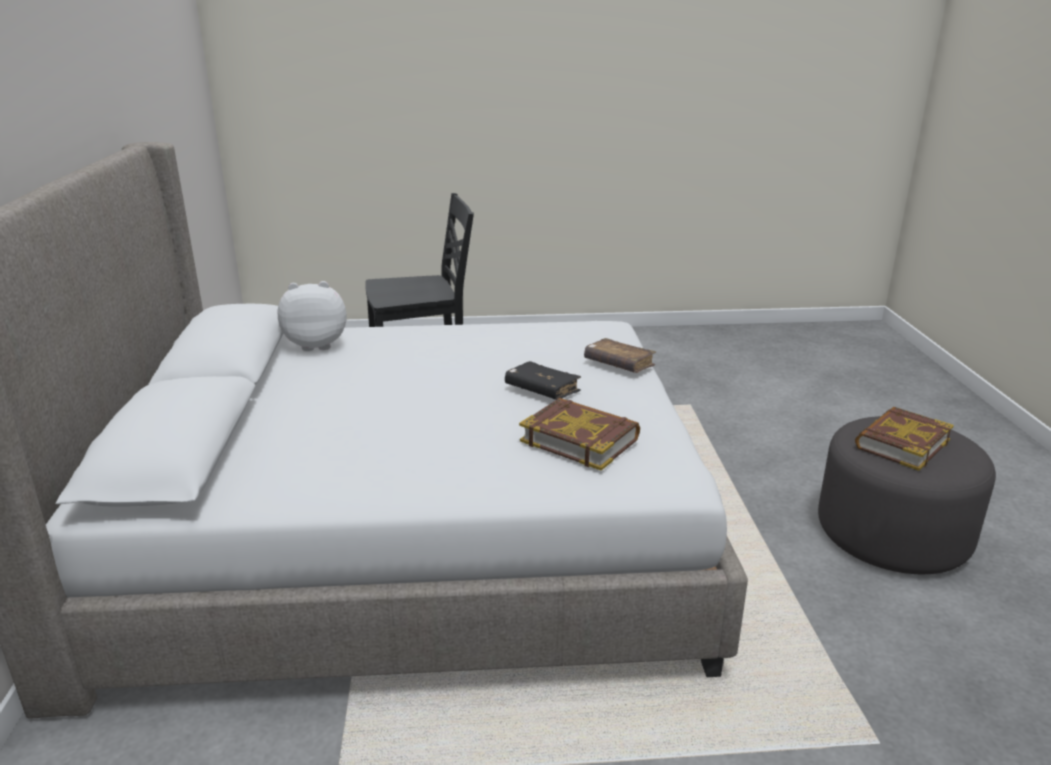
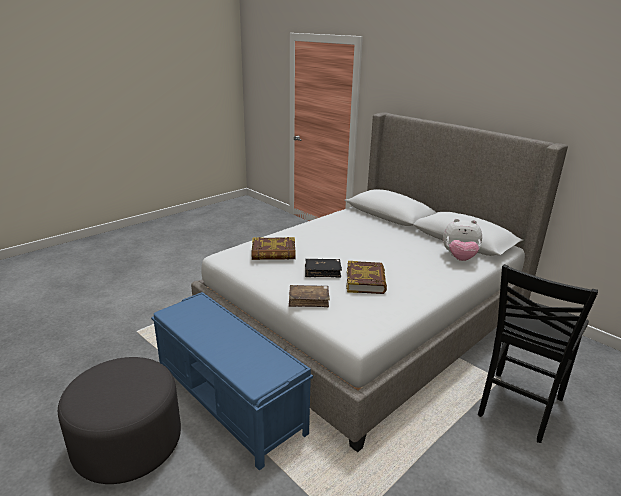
camera: 140 degrees right, 0 degrees up
(316, 345) = (459, 258): plush toy -> plush toy turned 60 degrees clockwise
(733, 525) = (230, 401): none -> blue bench
(901, 444) = (125, 382): book -> book (366, 281)

